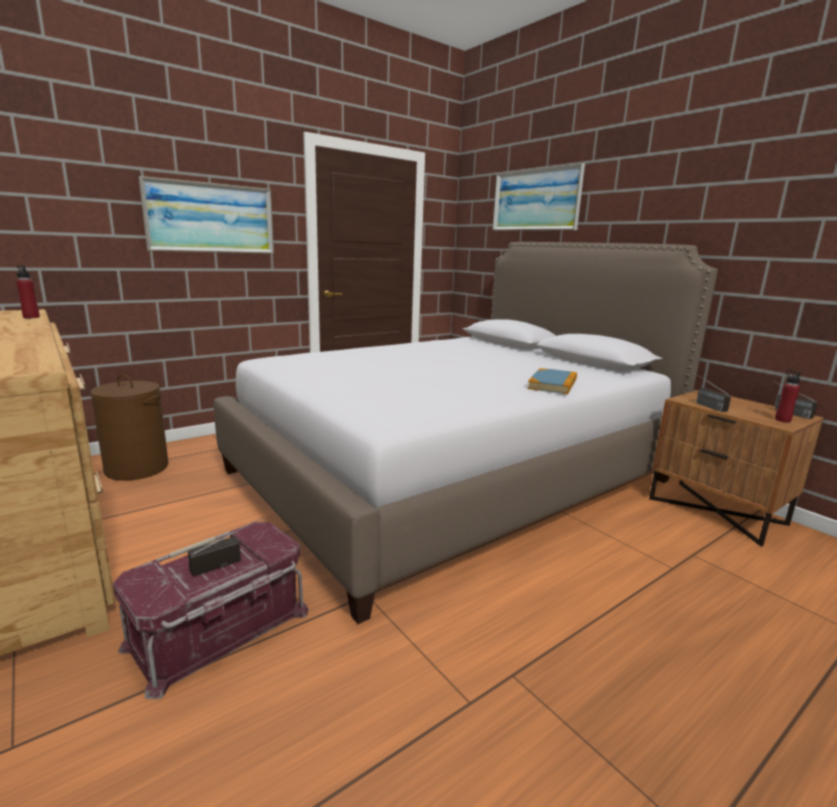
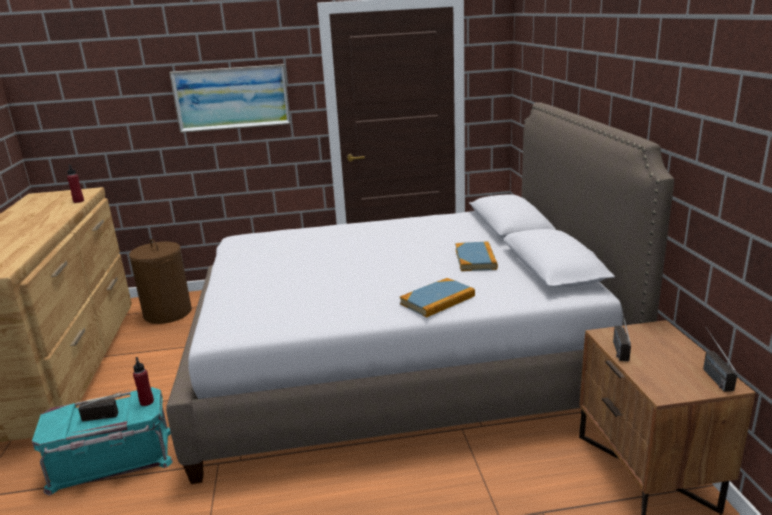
camera: 30 degrees right, 5 degrees up
(220, 630) = (111, 461): red storage box -> turquoise storage box
(527, 360) = (475, 259): none -> book
(535, 200) = (561, 53): picture -> none
(782, 420) = (679, 386): red bottle -> red bottle (147, 402)

